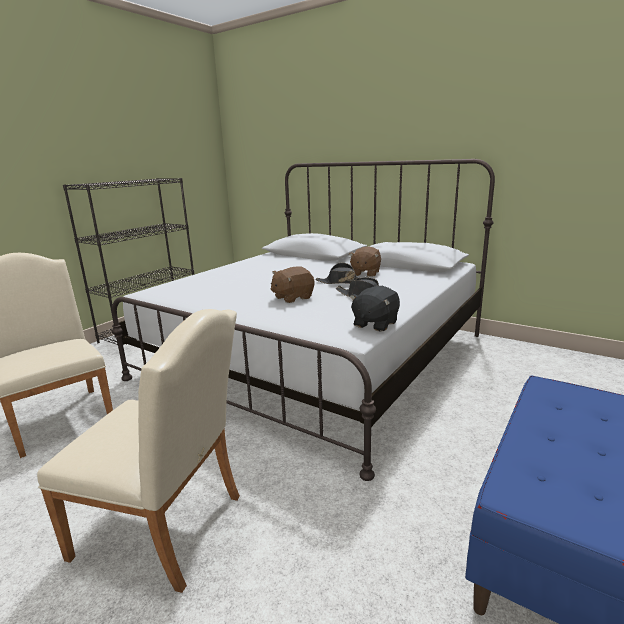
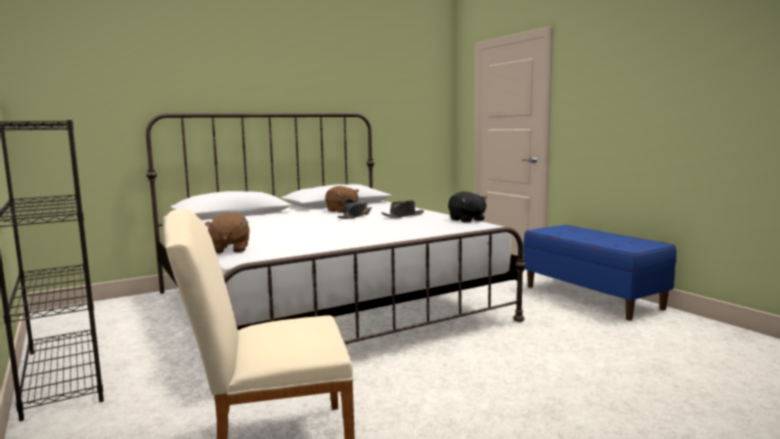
camera: 65 degrees left, 10 degrees down
(168, 528) = (537, 385): beige chair -> none
(292, 298) = (373, 226): brown plush toy -> brown plush toy (229, 249)

